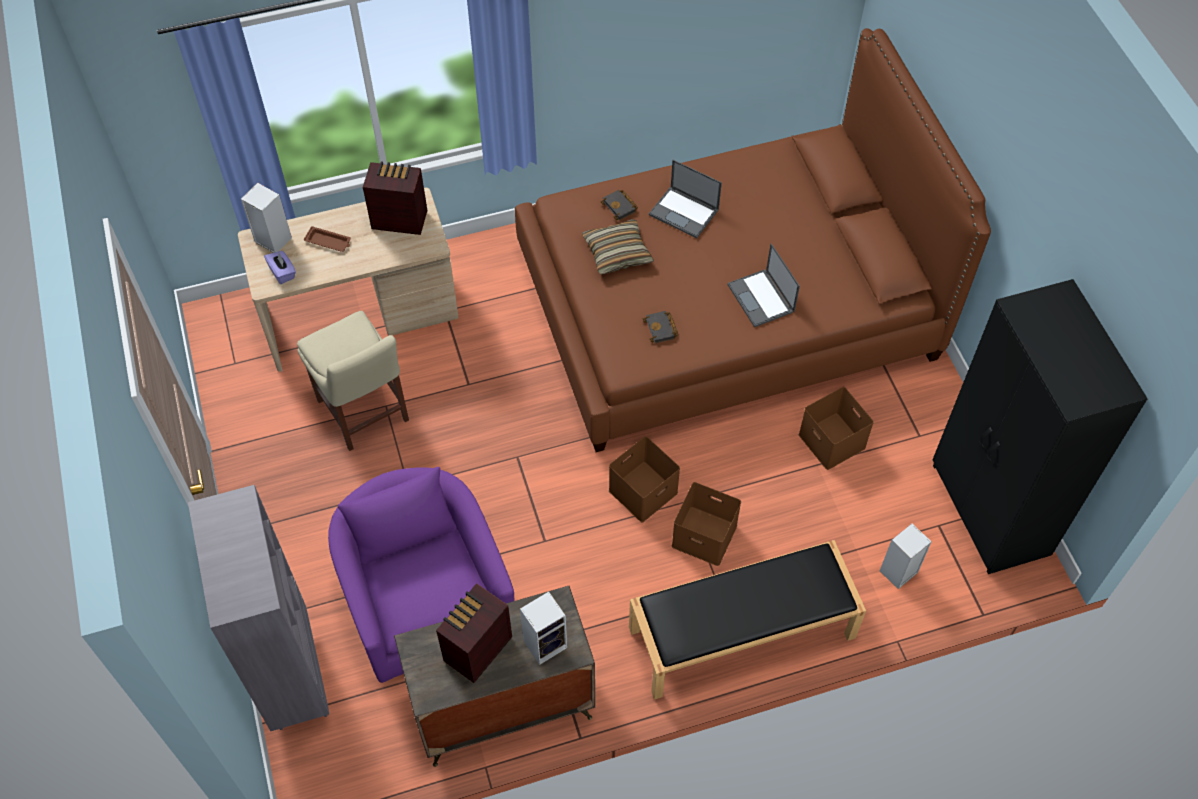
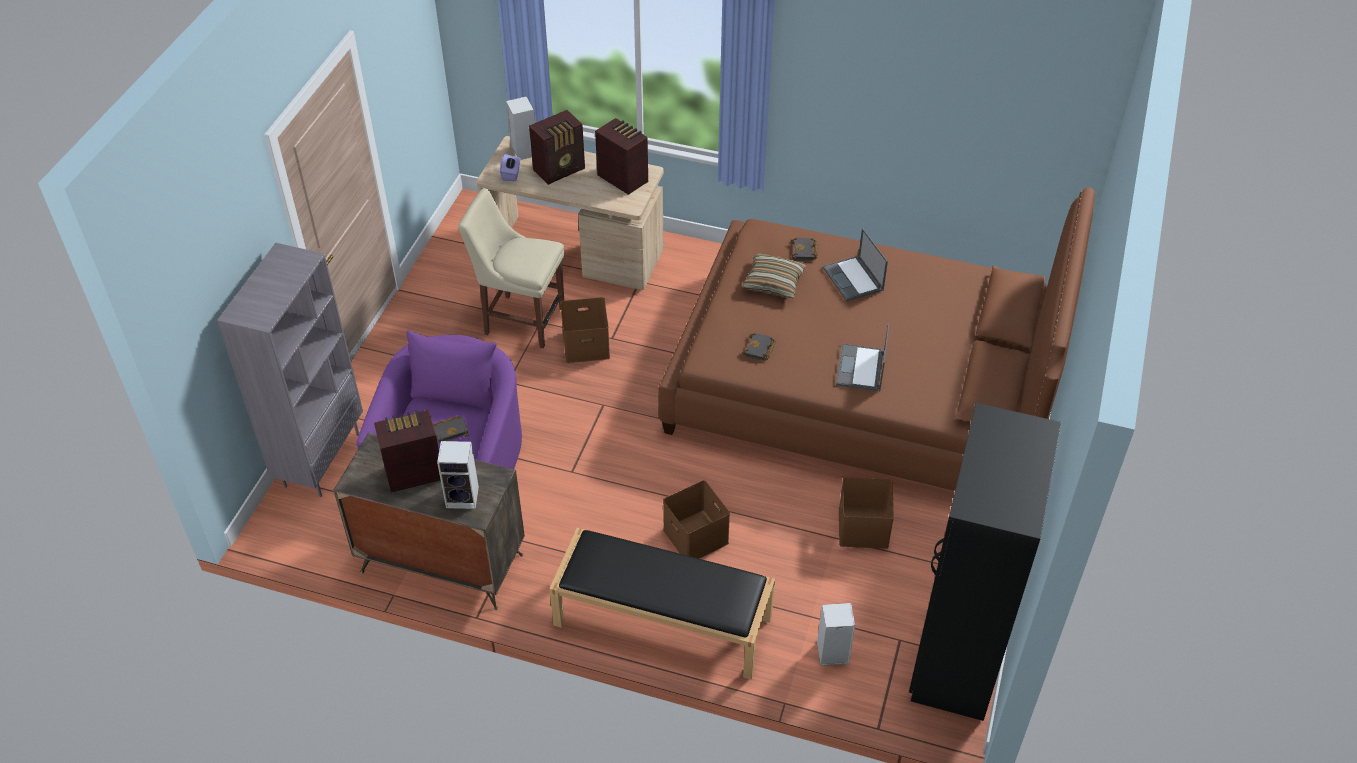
camera: 35 degrees right, 10 degrees down
(329, 242) = (560, 169): brown tray -> radio
(364, 414) = (521, 319): beige chair -> beige chair turned 105 degrees clockwise
(439, 576) = (451, 430): none -> black book
(643, 490) = (677, 478): brown storage box -> brown storage box (587, 344)

